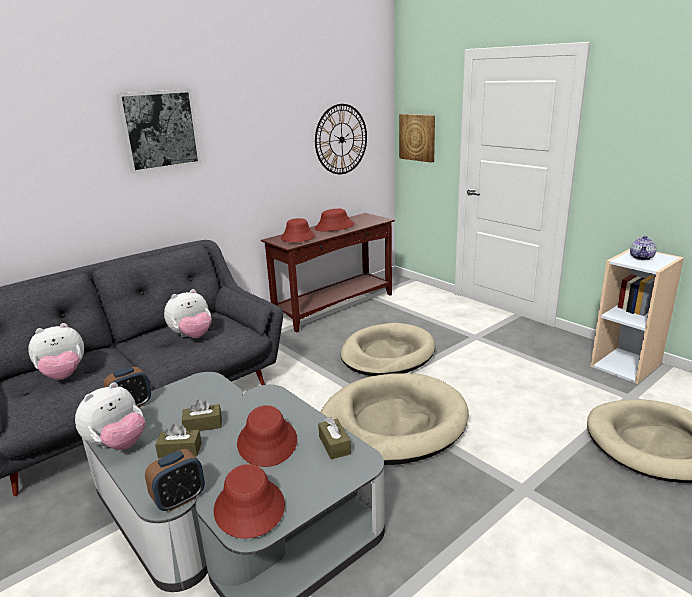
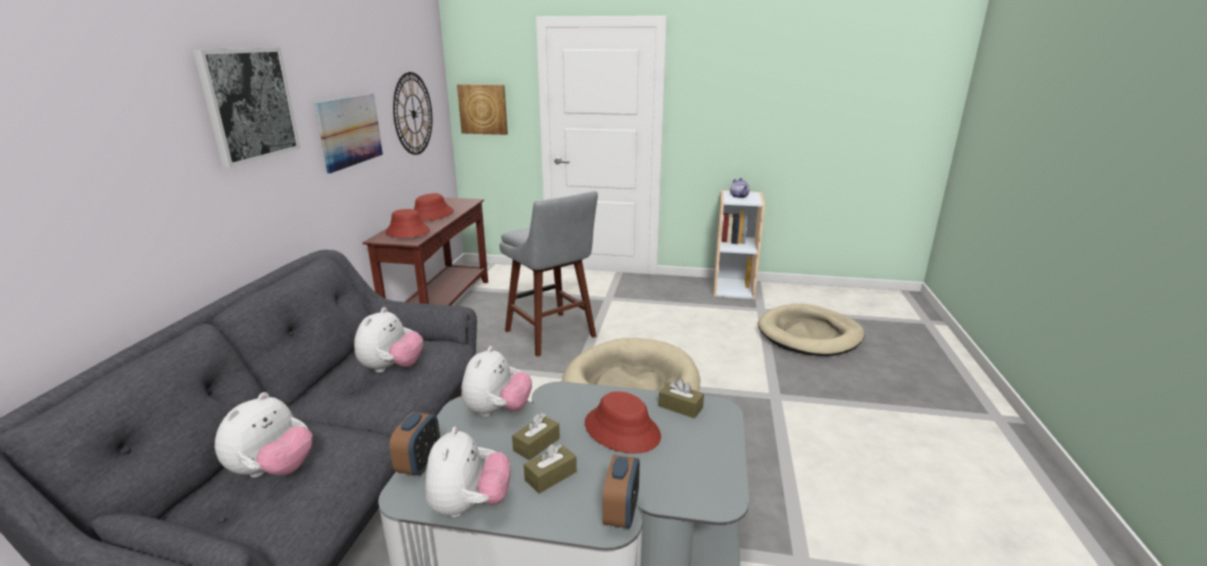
camera: 40 degrees left, 0 degrees up
(215, 391) = (497, 411): none -> plush toy
(249, 508) = (690, 485): red hat -> none
(261, 152) = (350, 131): none -> picture
(387, 354) = (552, 335): beige dog bed -> grey stool

